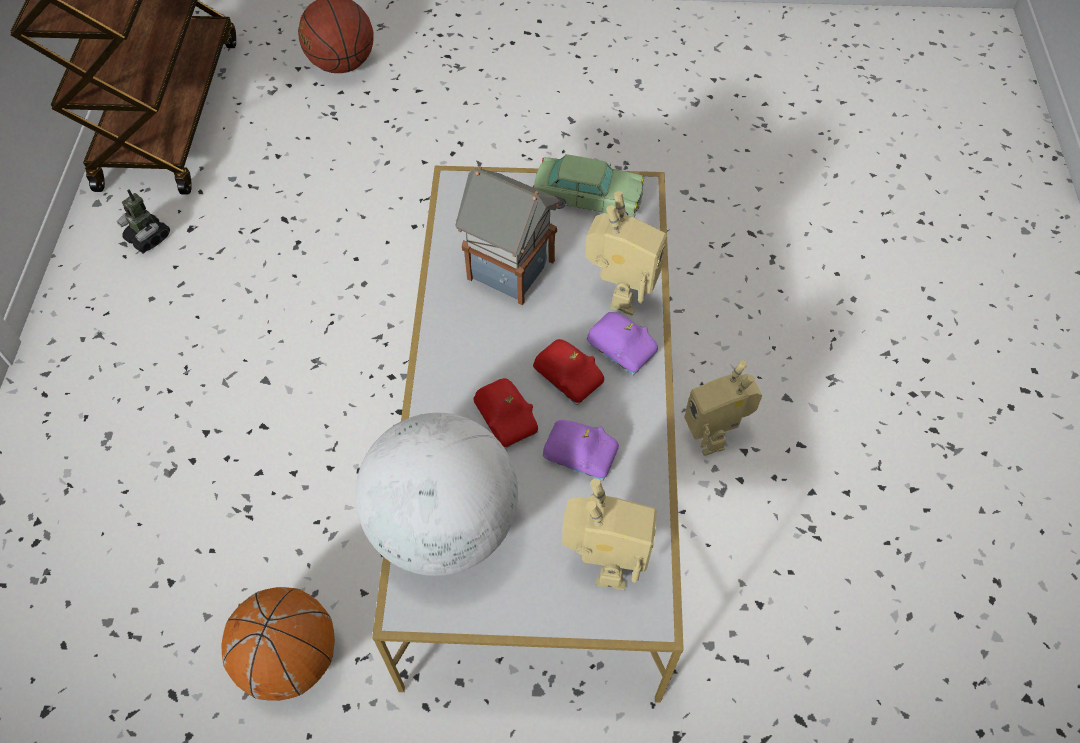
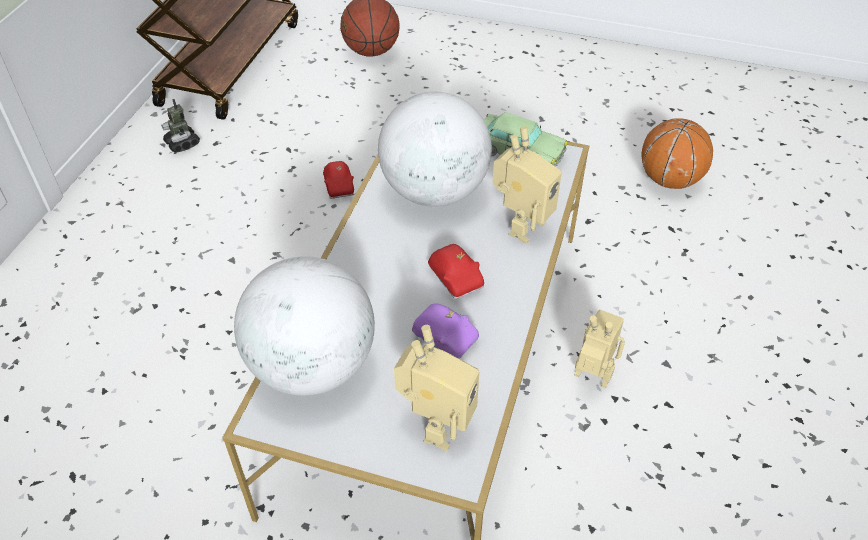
camera: 15 degrees right, 10 degrees down
(290, 658) = (174, 472): basketball -> basketball (669, 180)
(507, 418) = (393, 298): red toy car -> red toy car (339, 186)
(508, 269) = (434, 191): toy house -> globe
(622, 348) = (508, 266): purple toy car -> none
(713, 435) = (591, 379): toy robot -> toy robot turned 120 degrees clockwise

